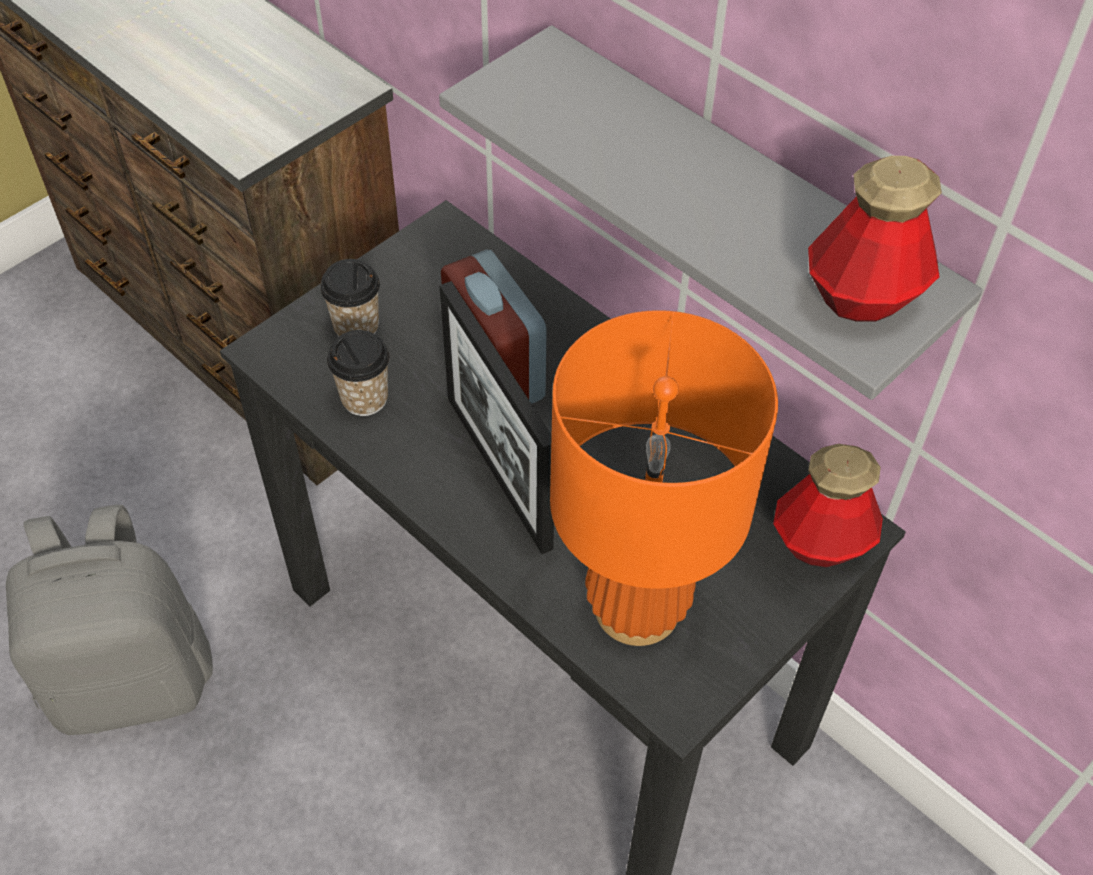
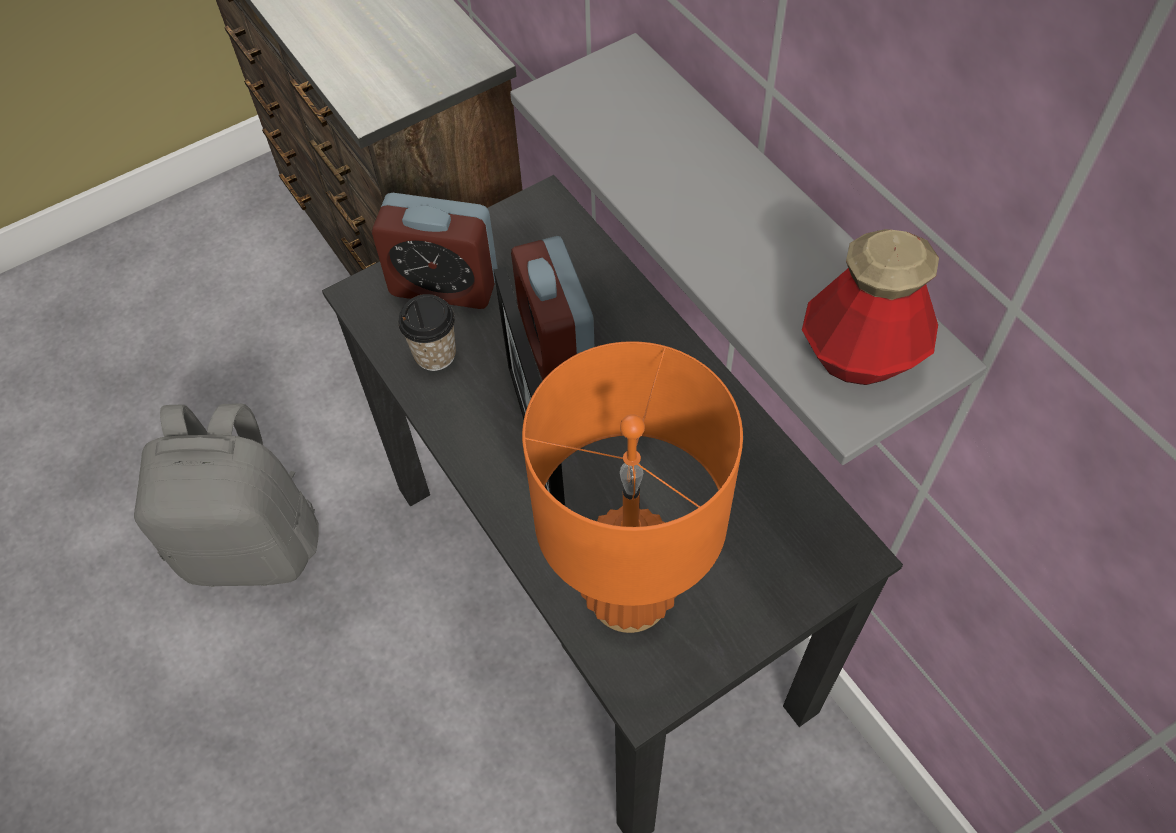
camera: 15 degrees right, 5 degrees up
(356, 327) = (444, 285): cup -> alarm clock
(820, 543) = (817, 562): bottle -> none

